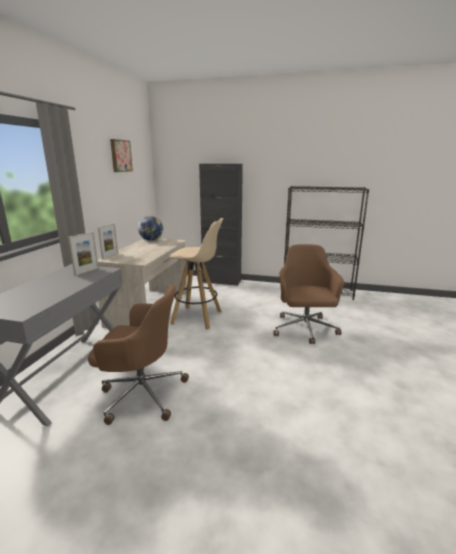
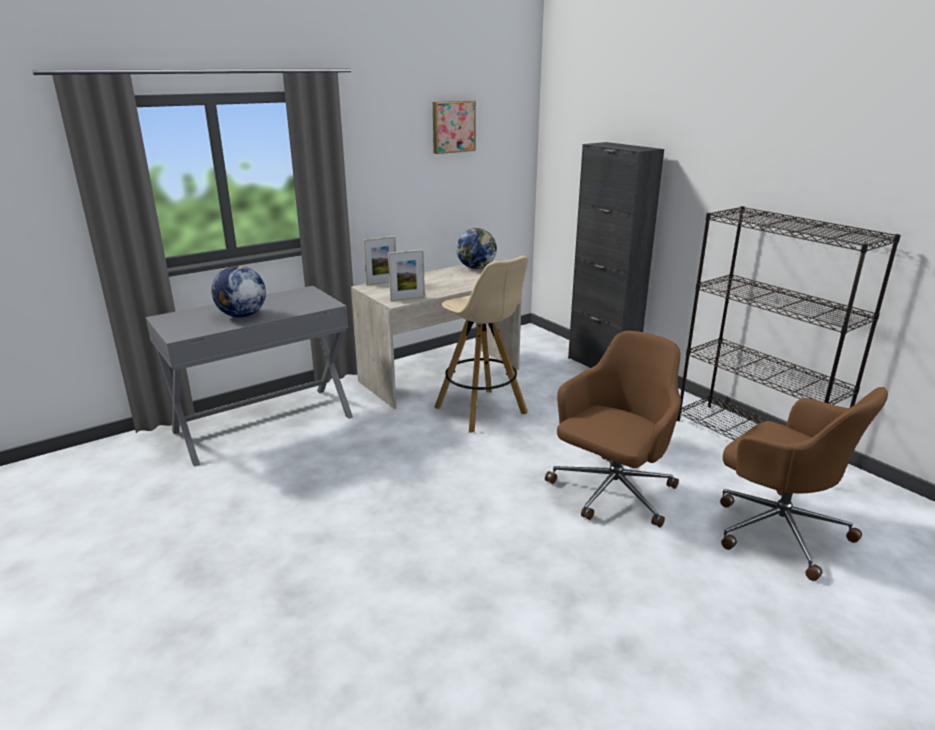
camera: 40 degrees right, 5 degrees up
(53, 290) = (242, 316): none -> globe
(86, 271) = (307, 300): picture frame -> picture frame (407, 299)
(141, 393) = (298, 475): brown office chair -> brown office chair (777, 529)

